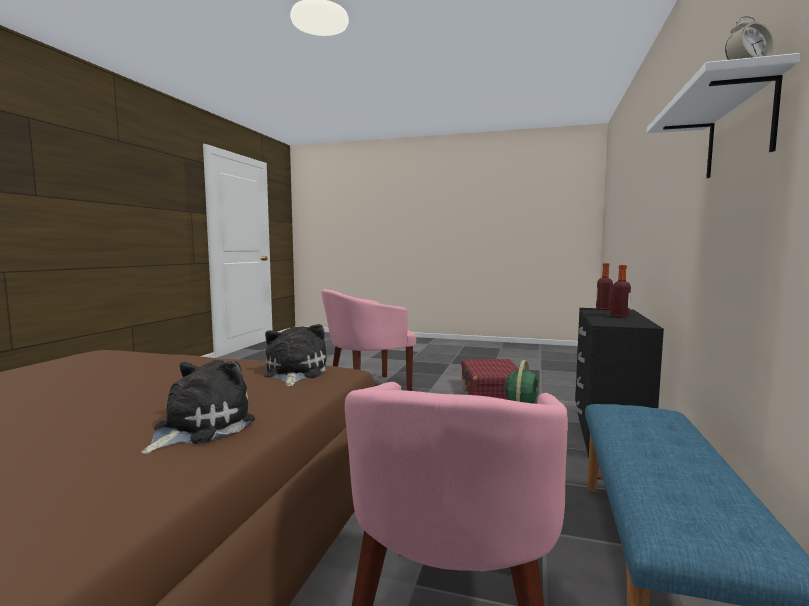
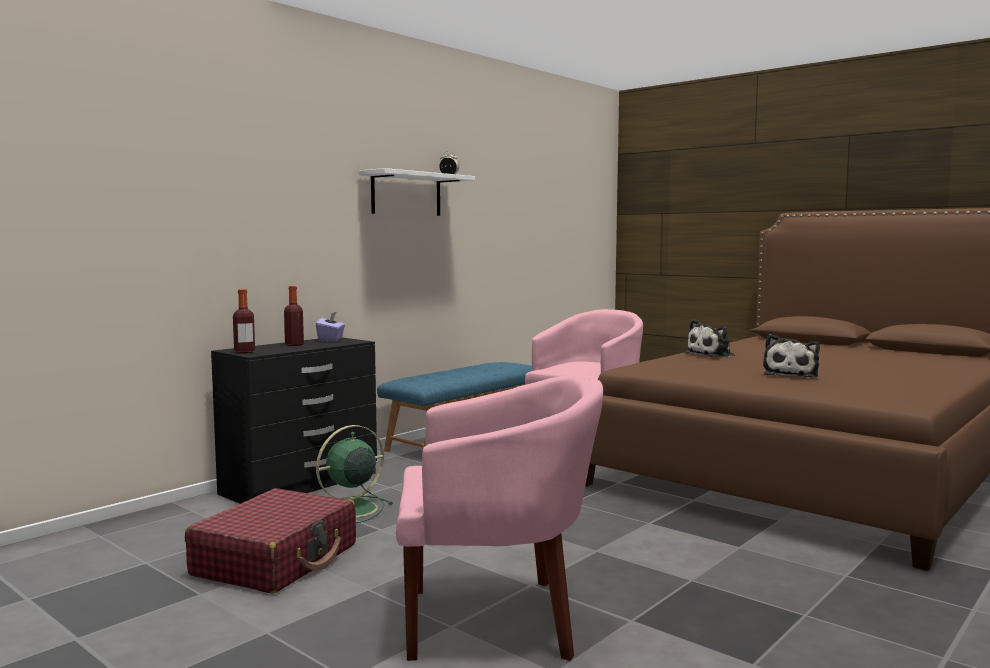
camera: 155 degrees left, 0 degrees up
(294, 373) = (665, 367): plush toy -> plush toy (790, 374)
(632, 323) = (331, 340): none -> purple tissue box

